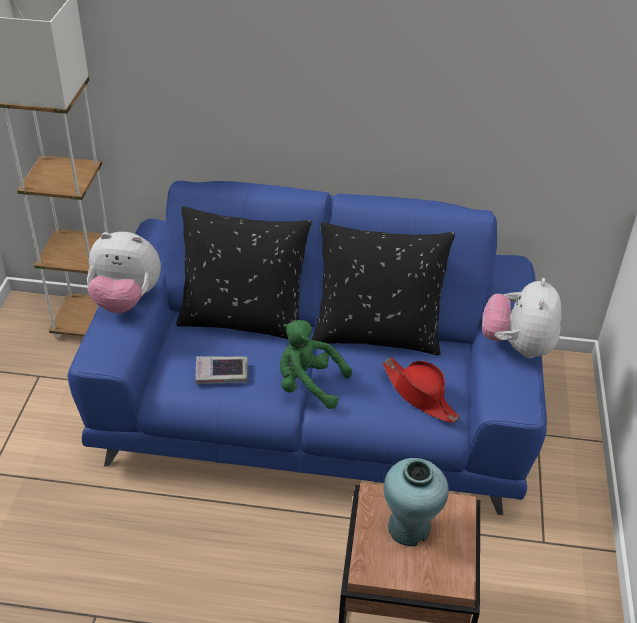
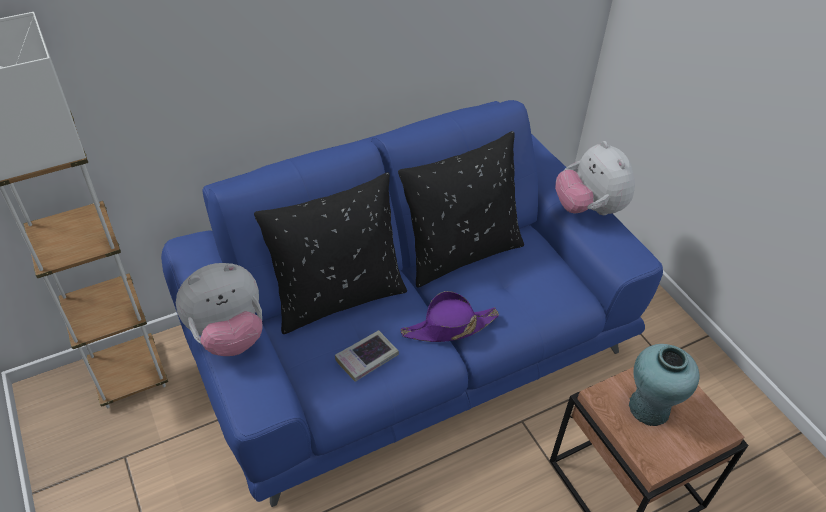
camera: 35 degrees left, 5 degrees up
(308, 384) = (449, 327): green plush toy -> purple hat
(420, 395) = (541, 288): red hat -> none

